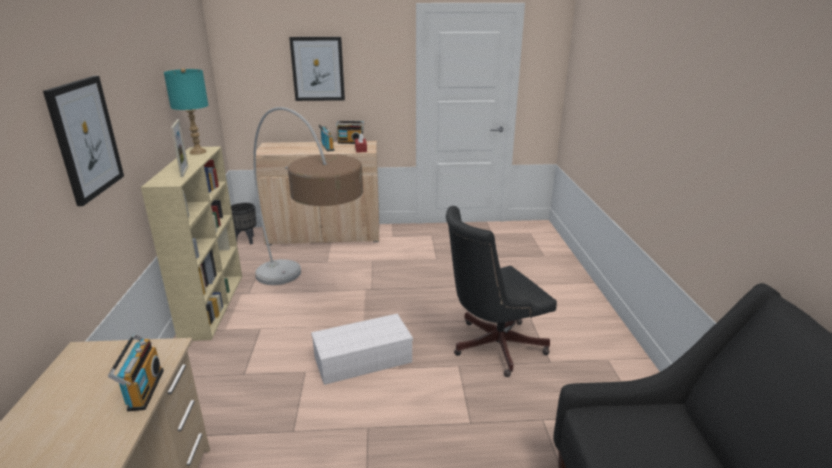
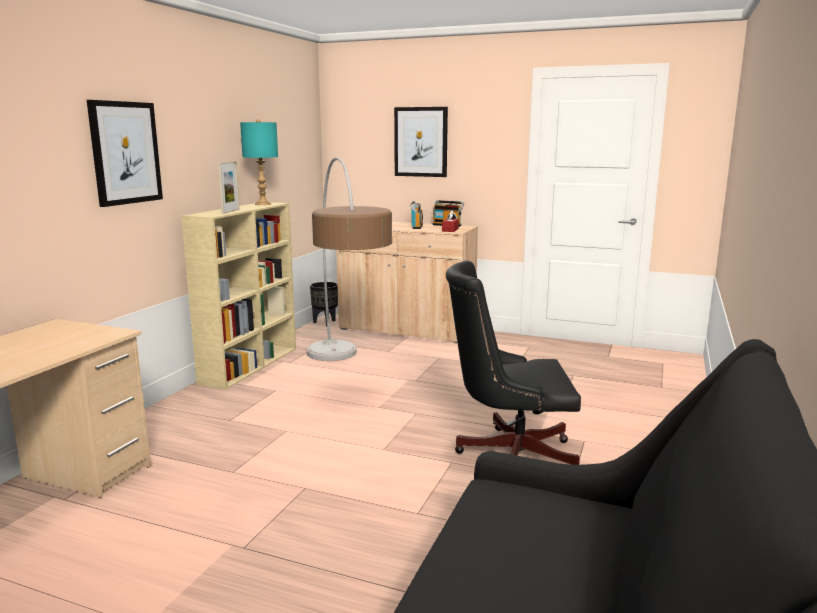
camera: 25 degrees right, 10 degrees down
(143, 390) = (66, 350): radio -> none
(364, 358) = (353, 433): white storage box -> none

